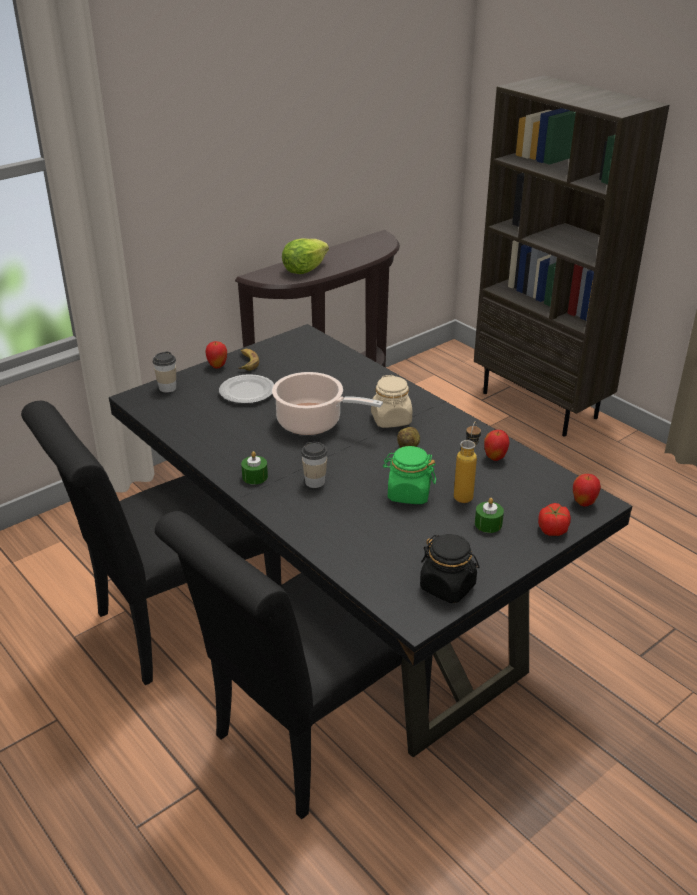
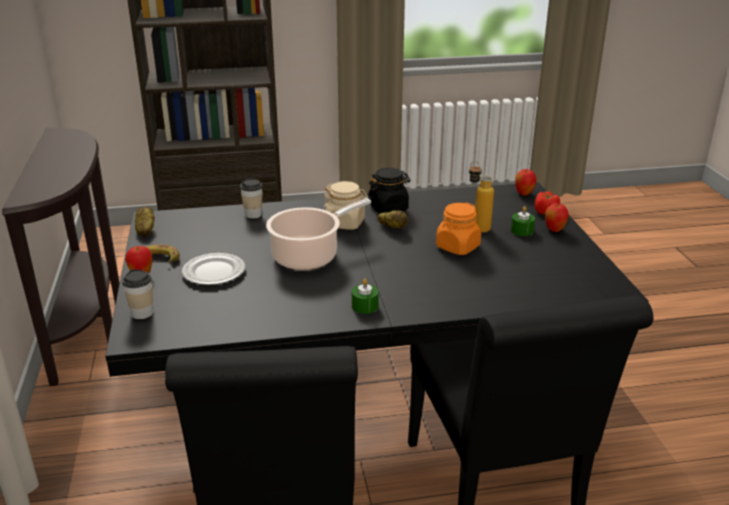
camera: 60 degrees left, 5 degrees down
(282, 340) = (145, 231): none -> potato
(304, 270) = (54, 176): lettuce -> none
(315, 482) = (402, 280): cup -> cup (253, 214)
(408, 494) = (457, 247): green jar -> orange jar
(448, 587) = (586, 267): black jar -> black jar (388, 208)
(495, 458) = (442, 203): apple -> apple (554, 230)

